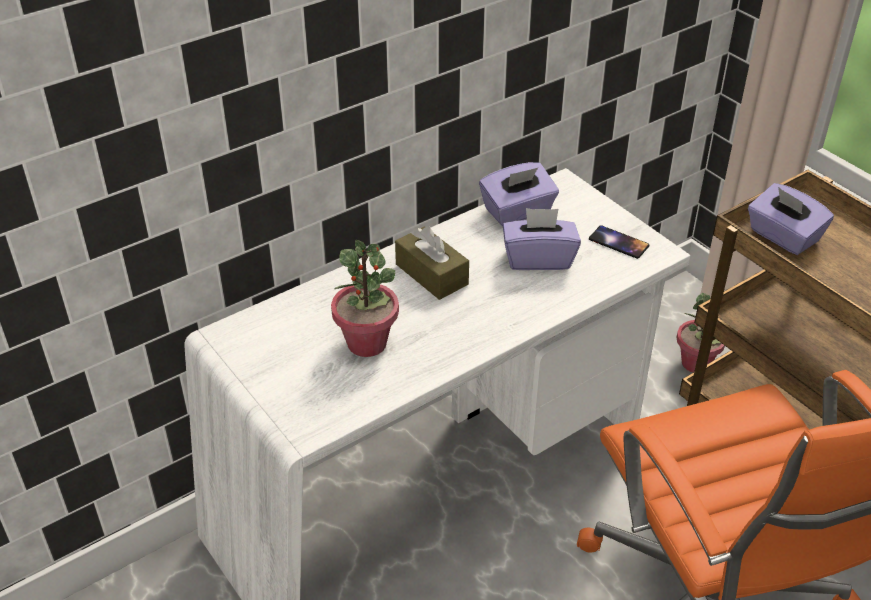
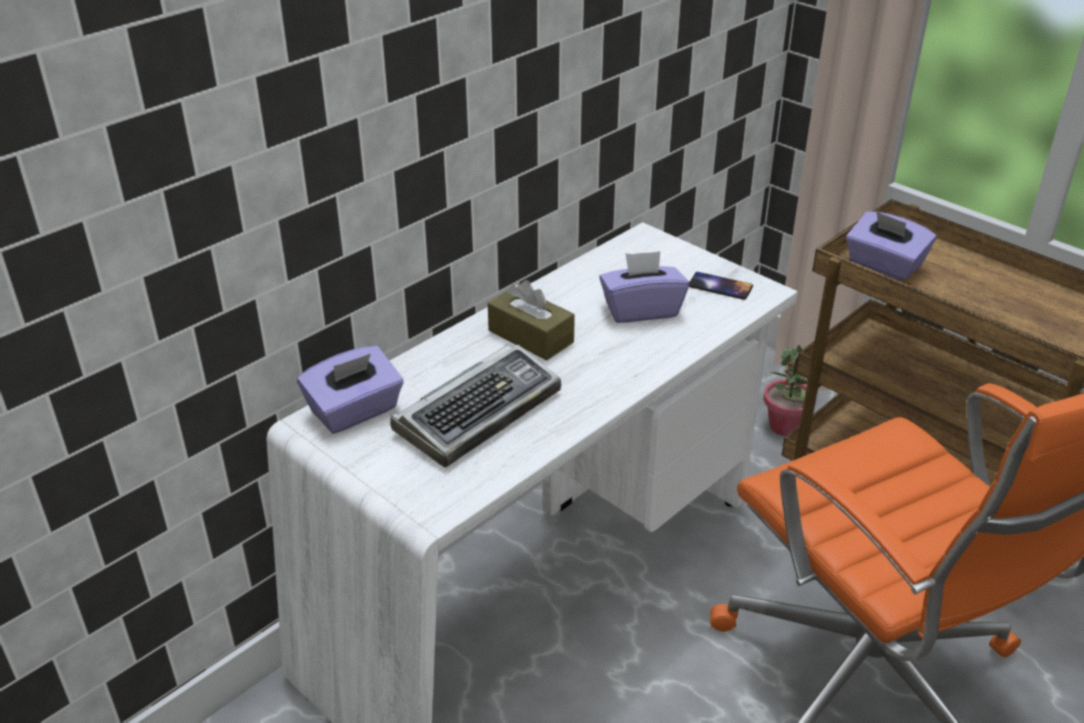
camera: 10 degrees left, 5 degrees down
(367, 343) = (479, 412): potted plant -> keyboard
(518, 211) = (605, 267): purple tissue box -> purple tissue box (355, 411)

